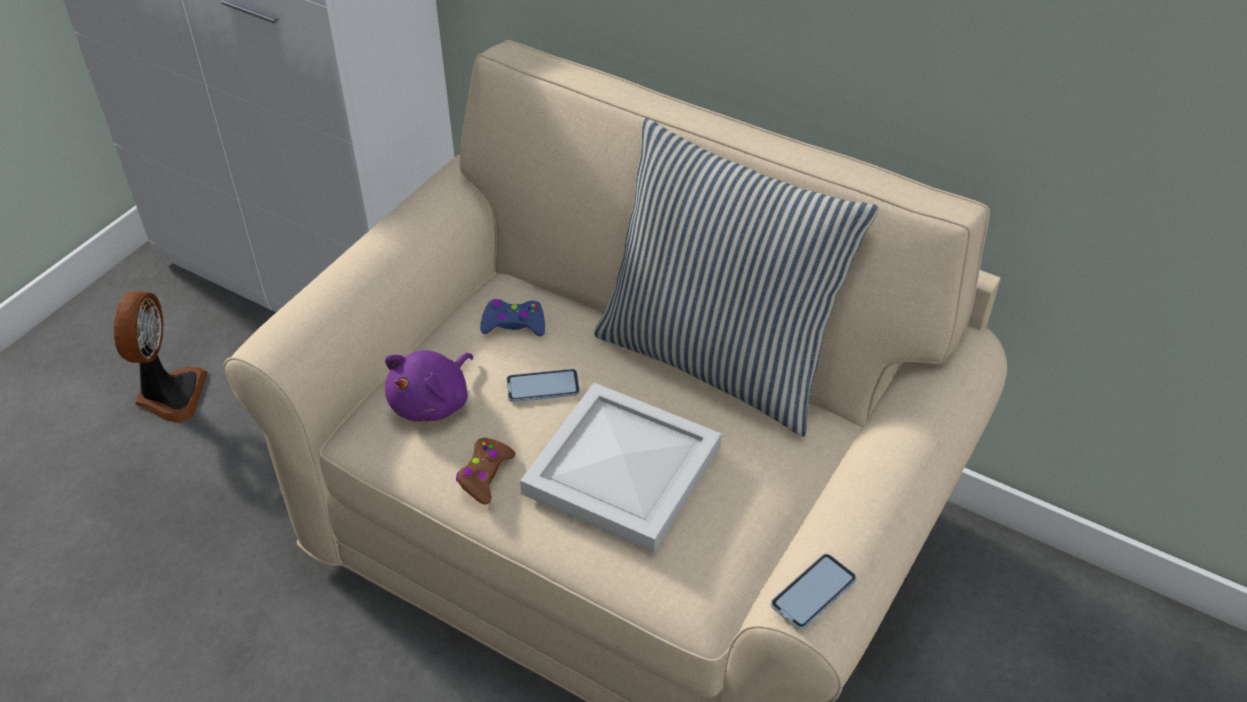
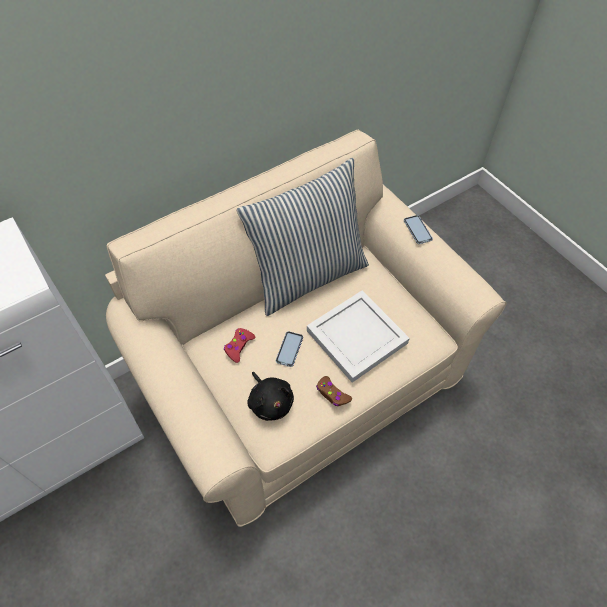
camera: 65 degrees left, 10 degrees up
(169, 394) = (74, 577): fan -> none
(433, 402) = (270, 402): purple plush toy -> black plush toy
(514, 324) = (239, 346): blue game controller -> red game controller
(813, 592) = (478, 290): phone -> phone (417, 230)

